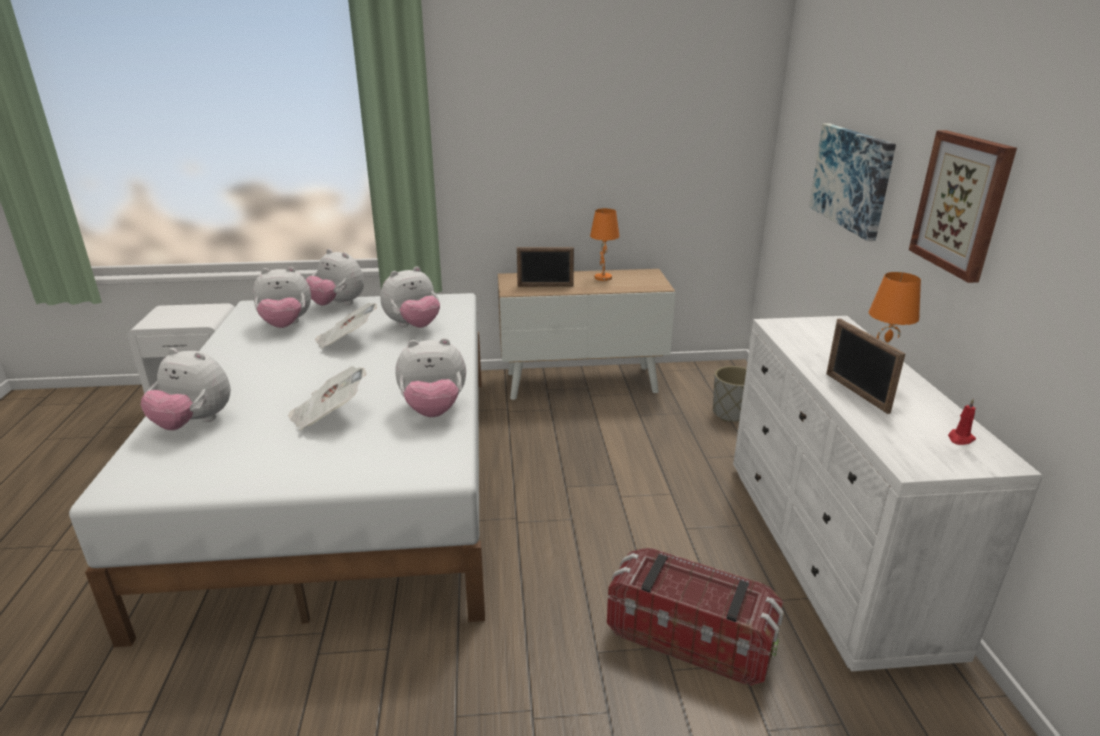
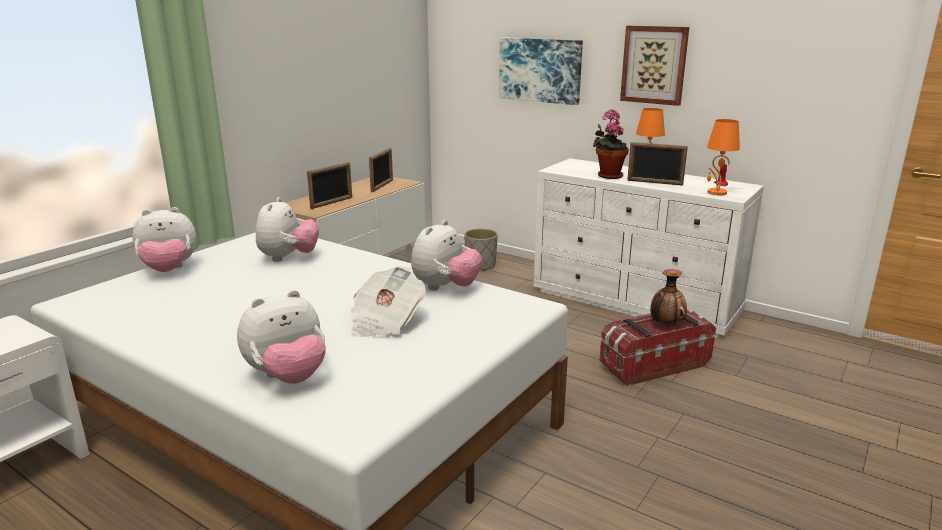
camera: 50 degrees left, 5 degrees down
(286, 325) = (160, 299): plush toy -> none
(346, 341) = (258, 285): newspaper -> none
(602, 277) = (358, 188): orange table lamp -> orange table lamp (716, 193)
(627, 282) = (382, 186): none -> picture frame
(702, 594) = (666, 325): none -> vase
(821, 357) = (608, 175): none -> potted plant

